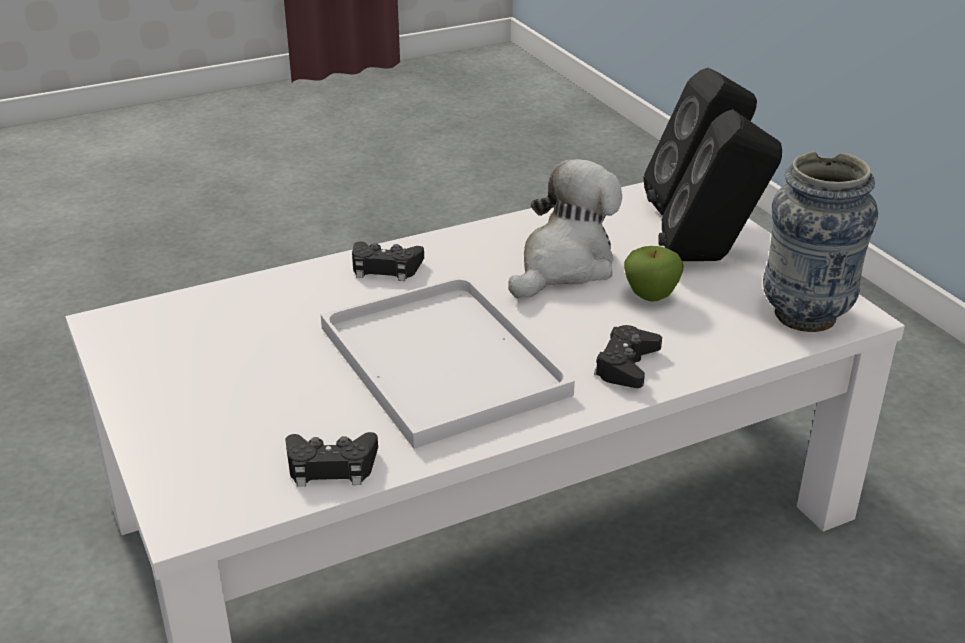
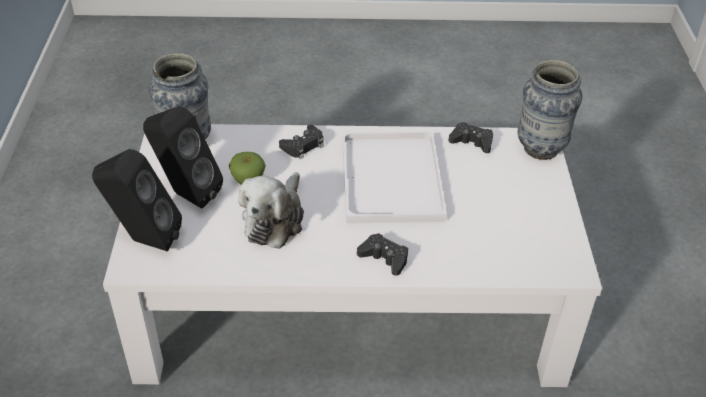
camera: 155 degrees left, 10 degrees up
(184, 496) = (540, 149): none -> vase
(564, 266) = (275, 220): plush toy -> plush toy turned 45 degrees counterclockwise

